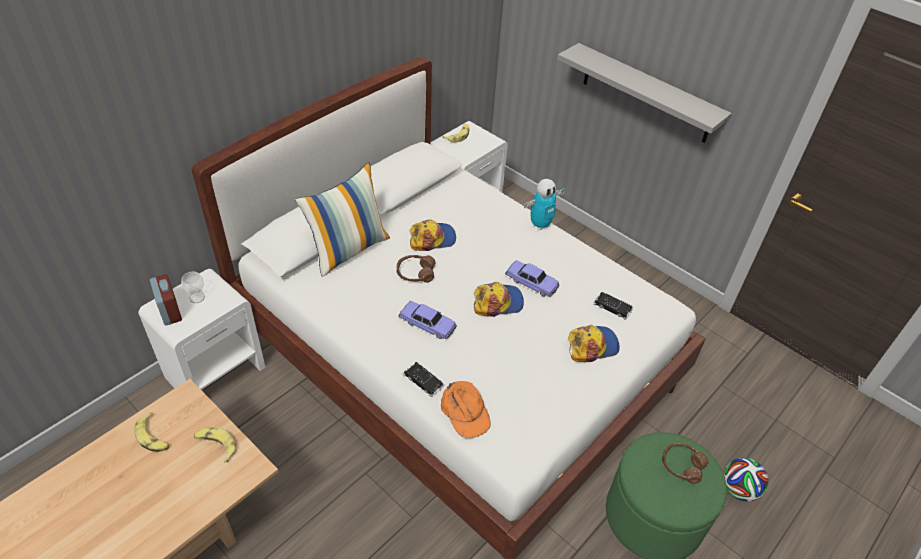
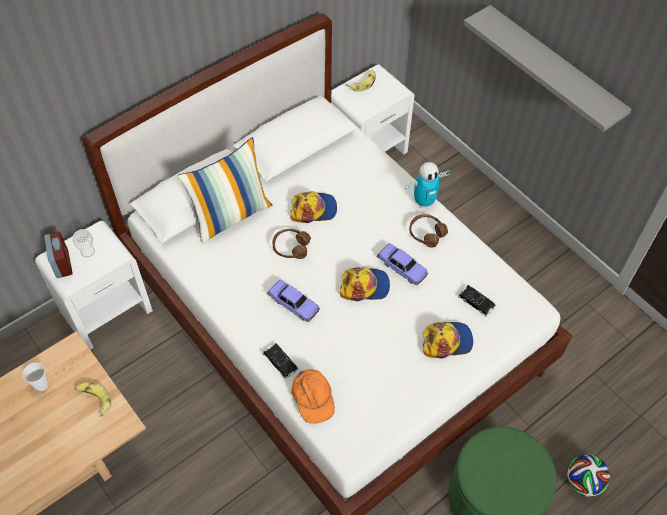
camera: 10 degrees right, 10 degrees up
(153, 437) = (41, 385): banana -> cup
(682, 466) = (516, 463): brown headphones -> brown headphones (426, 233)

